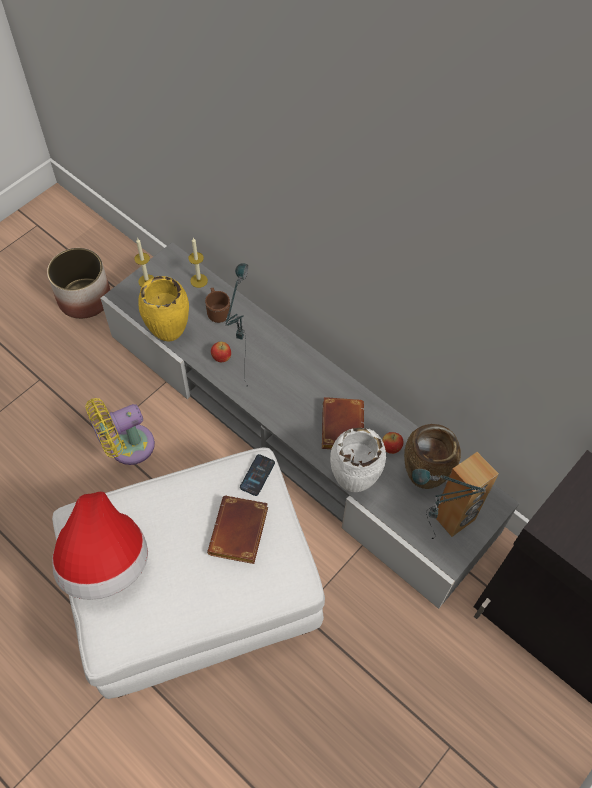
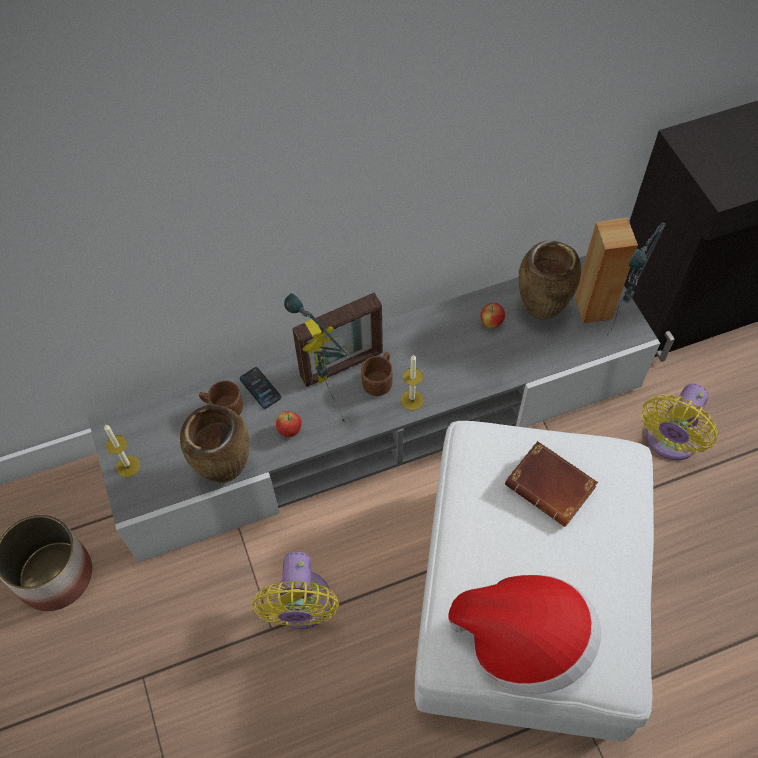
camera: 60 degrees left, 0 degrees up
(169, 337) = (226, 474): yellow vase -> brown vase
(199, 280) = (166, 410): candle -> candle (412, 400)
(257, 475) = (488, 442): phone -> phone (260, 388)
(292, 365) = (342, 366): none -> picture frame
(294, 394) = (379, 381): none -> brown mug
(340, 425) = (441, 355): brown book -> none
(352, 482) = (513, 374): white vase -> none
(400, 653) = (669, 441): none -> yellow fan

